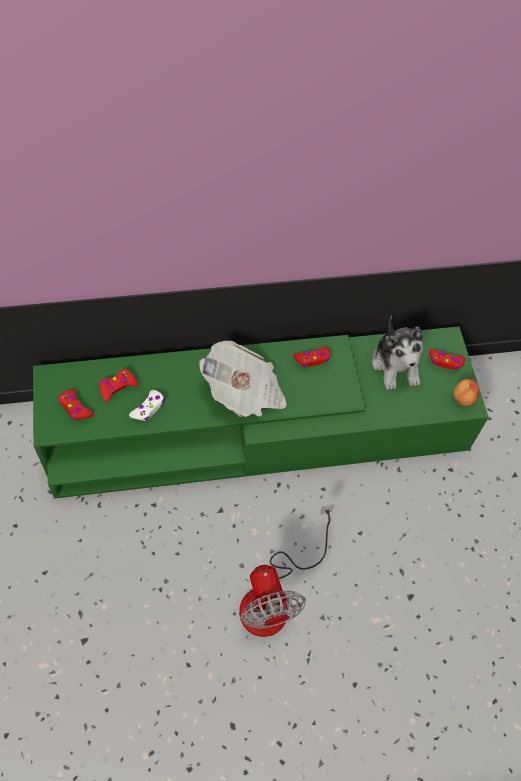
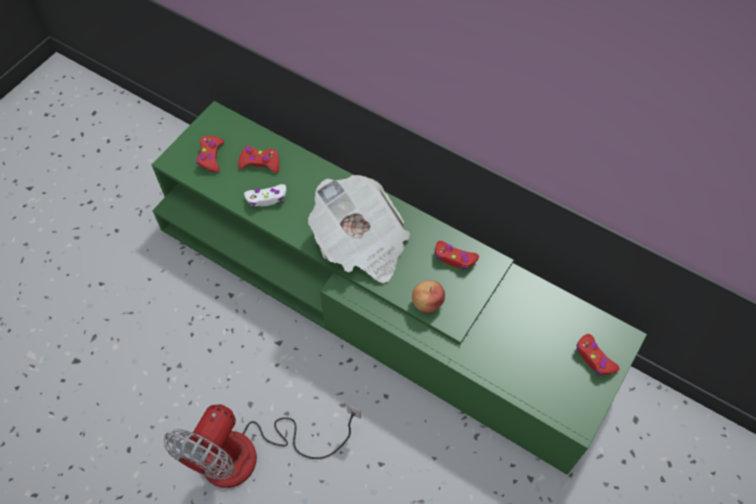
camera: 45 degrees right, 0 degrees up
(396, 365) = (537, 323): plush toy -> none
(462, 398) = (577, 408): apple -> apple (427, 302)

